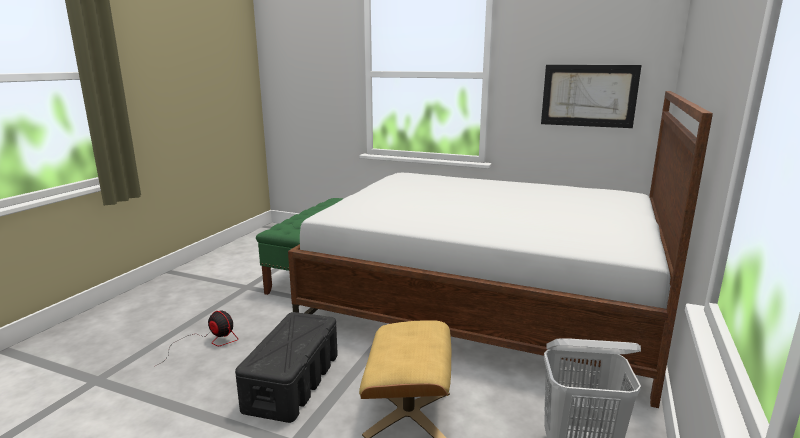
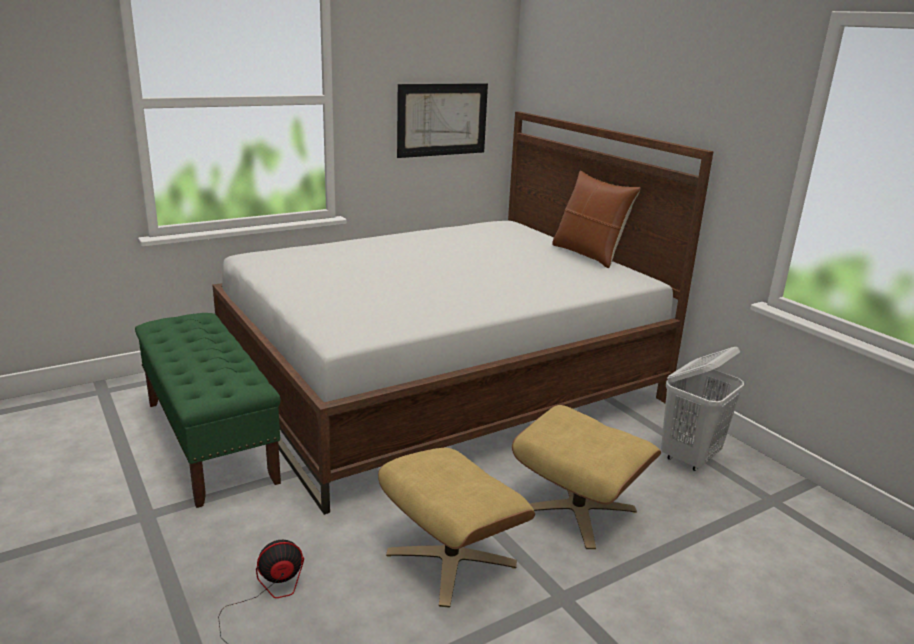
camera: 55 degrees left, 5 degrees up
(293, 381) = (450, 559): black storage box -> beige ottoman
(640, 227) = (588, 254): none -> brown pillow

